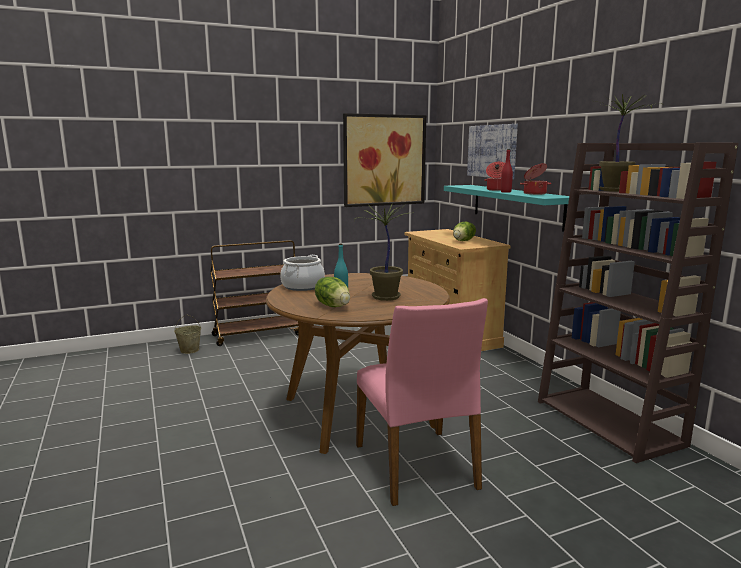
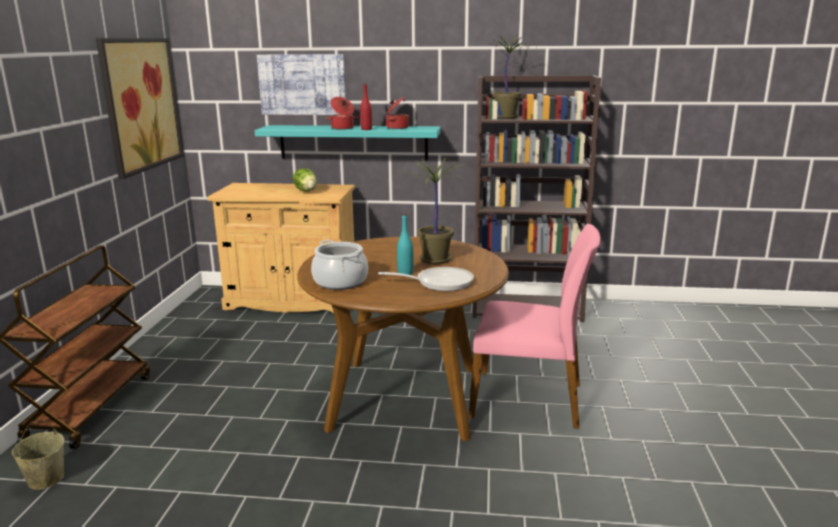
camera: 60 degrees left, 5 degrees up
(333, 306) = (439, 283): lettuce -> frying pan

